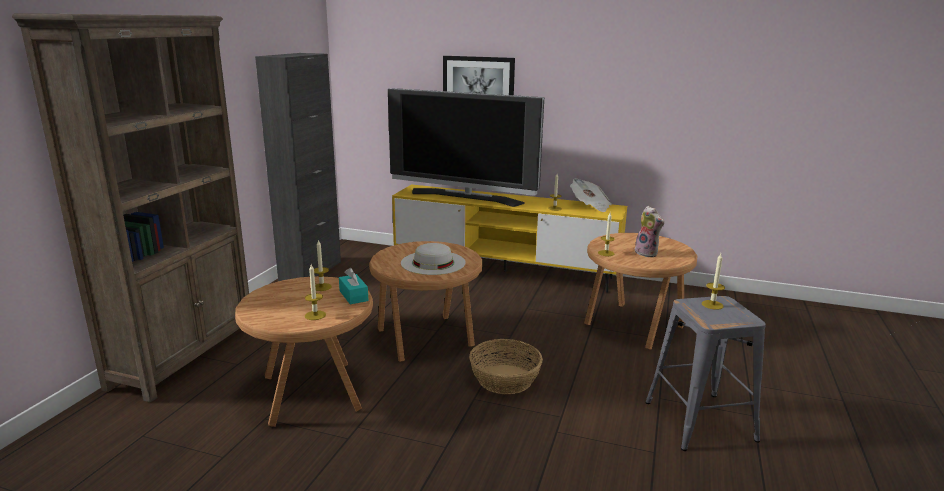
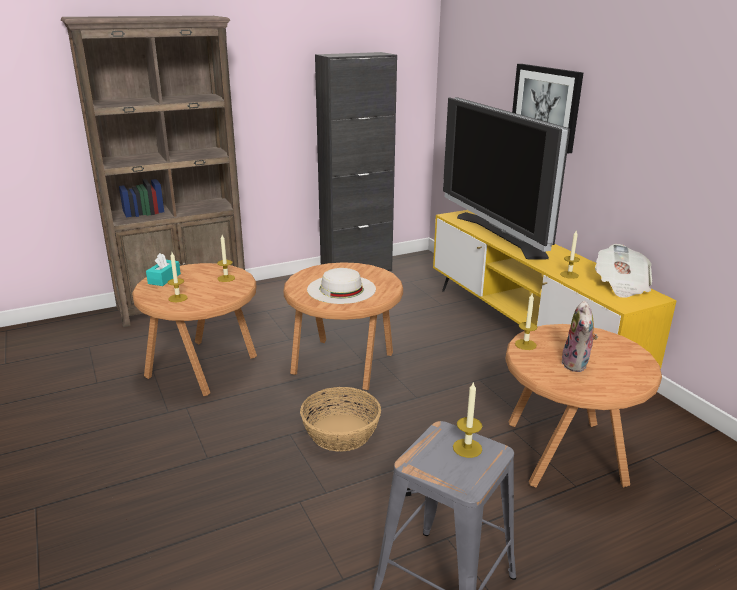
camera: 45 degrees right, 5 degrees up
(353, 296) = (229, 293): turquoise tissue box -> turquoise tissue box (164, 279)

